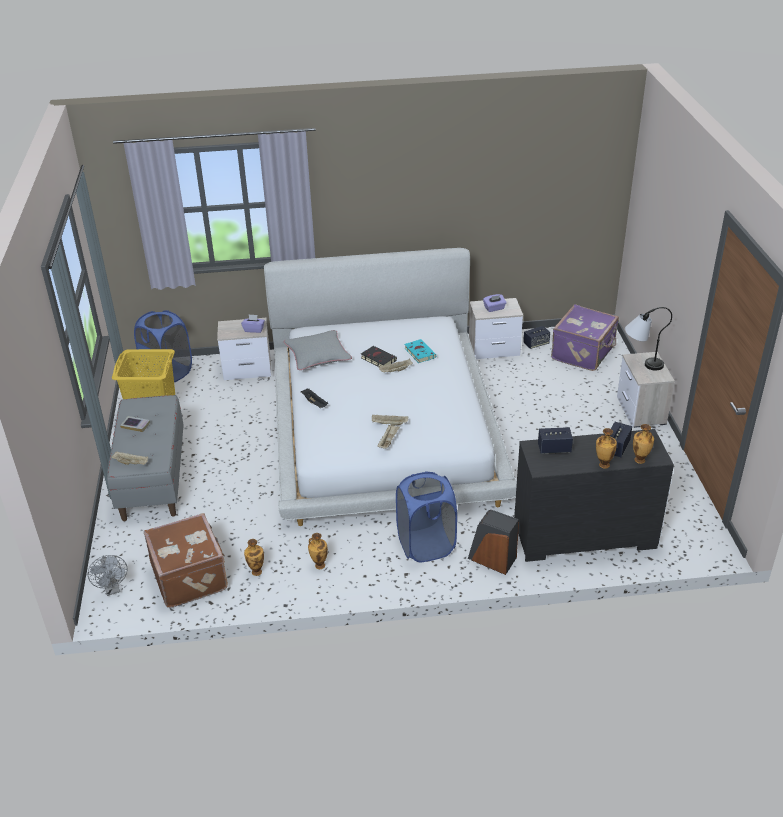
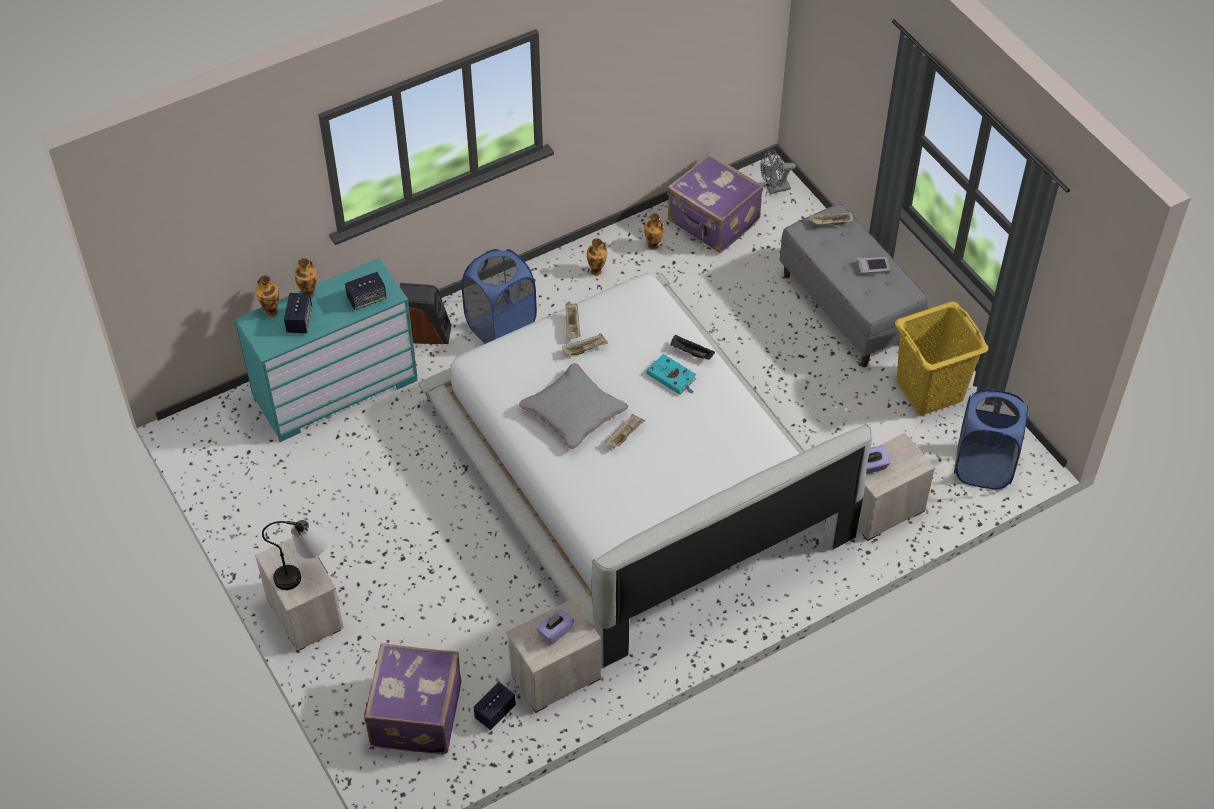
camera: 155 degrees right, 15 degrees up
(113, 589) = (774, 189): grey fan -> grey fan turned 60 degrees counterclockwise
(191, 576) = (712, 222): brown suitcase -> purple suitcase
(317, 355) = (743, 432): grey pillow -> grey pillow (573, 411)
(377, 359) = (660, 449): black book -> none
(419, 352) = (612, 480): turquoise book -> turquoise book (672, 377)
(584, 537) = (336, 389): black dresser -> turquoise dresser

